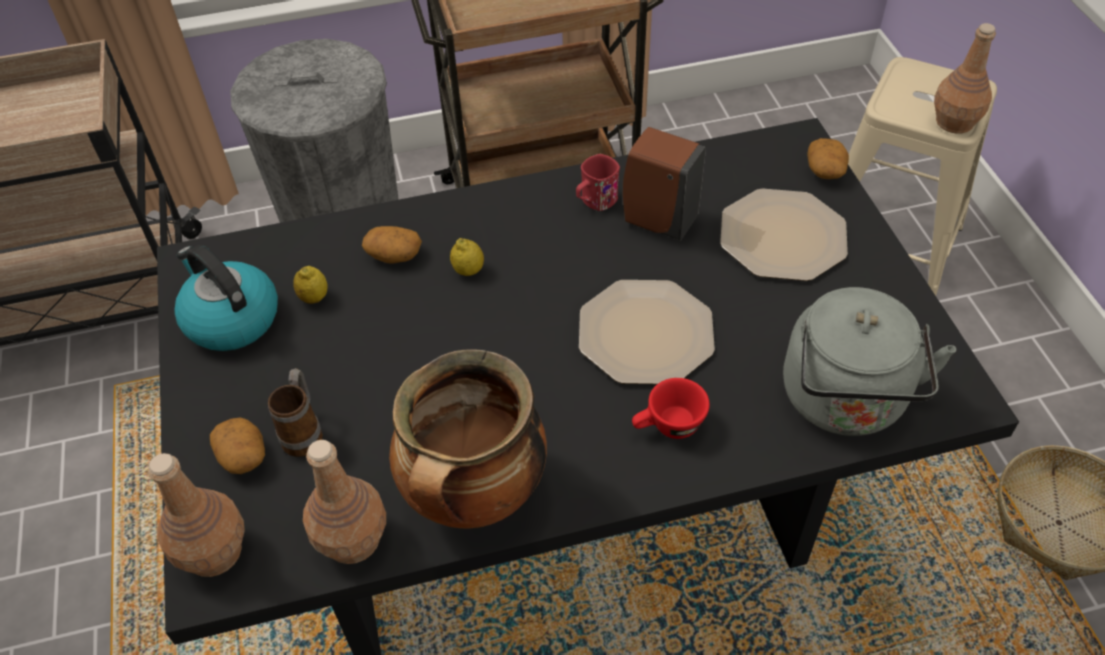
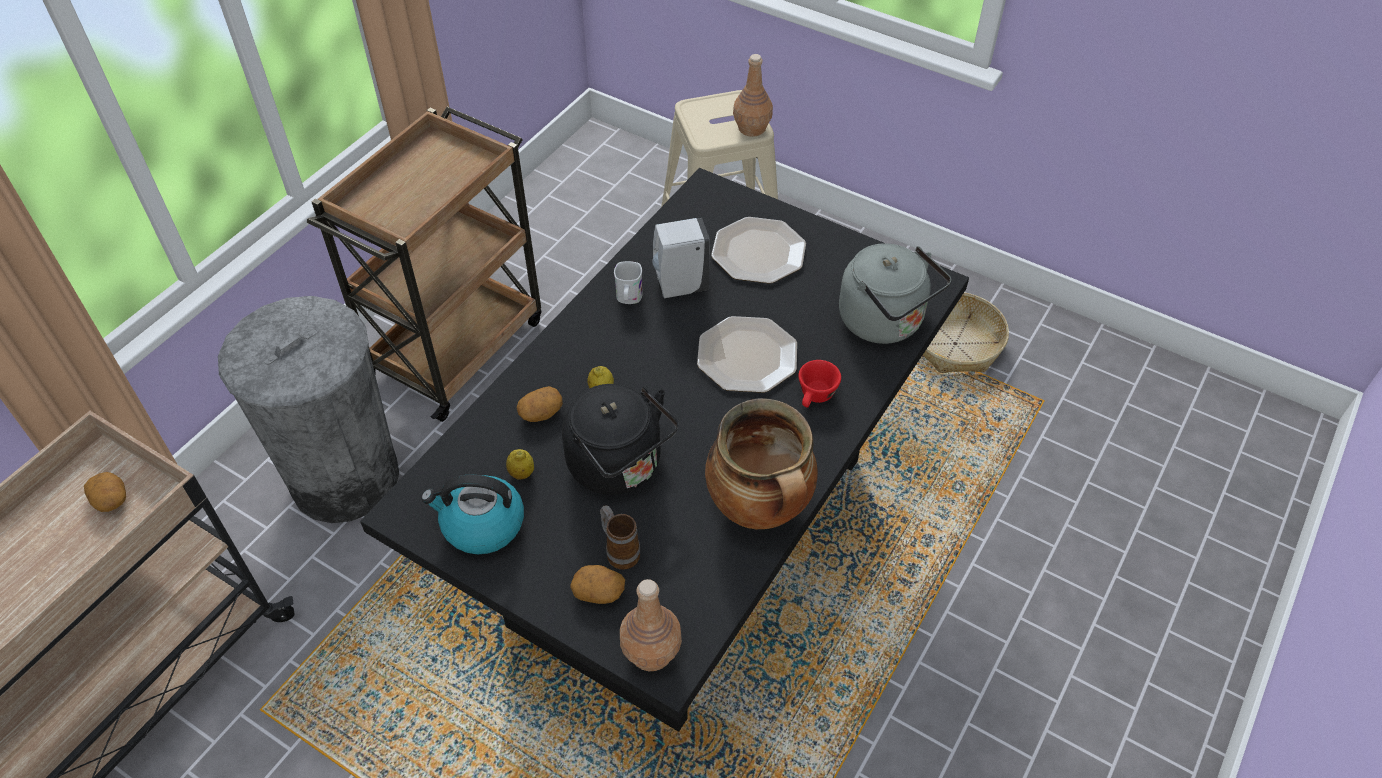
camera: 45 degrees left, 0 degrees up
(353, 539) = (722, 581): brown bottle -> none
(398, 354) = (620, 467): none -> black kettle
(595, 202) = (628, 298): red mug -> white mug
(657, 221) = (679, 287): brown soap dispenser -> white soap dispenser
(825, 170) = (739, 198): potato -> potato (111, 499)

